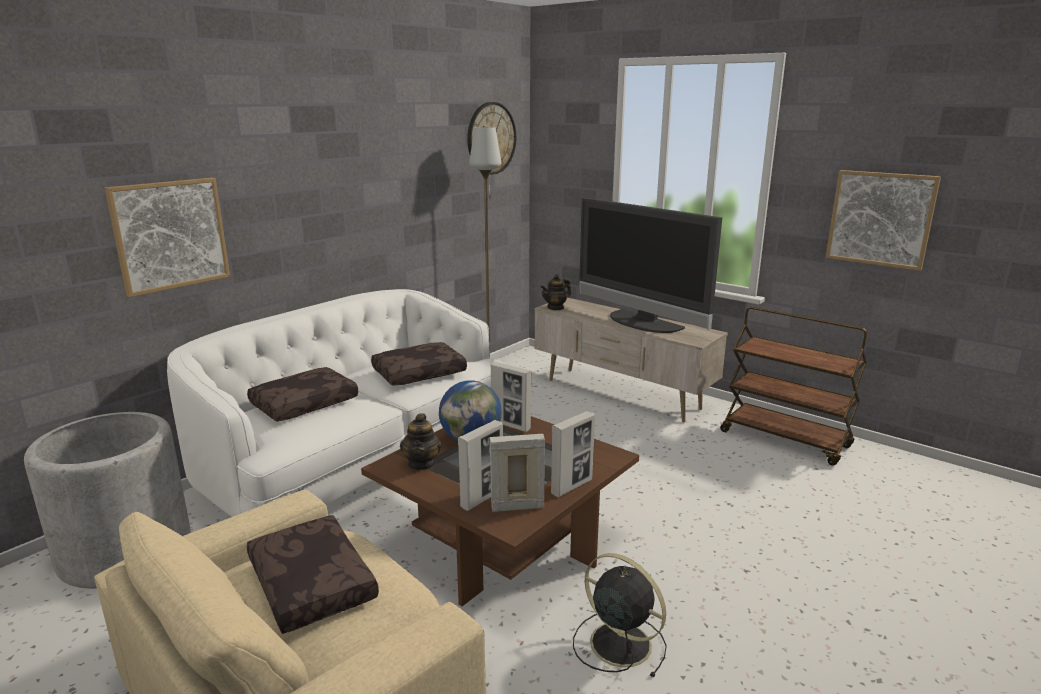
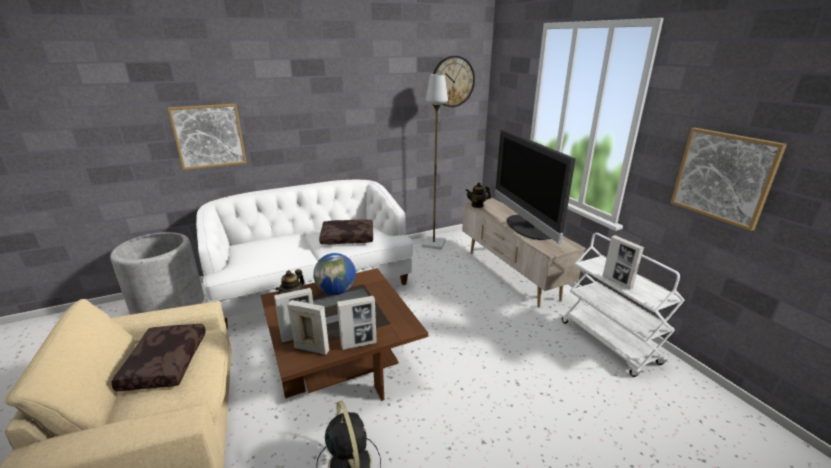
camera: 25 degrees right, 5 degrees up
(304, 403) = (269, 245): brown pillow -> none
(510, 425) = (369, 287): picture frame -> picture frame (617, 282)
(786, 439) = (610, 342): brown cart -> white cart

